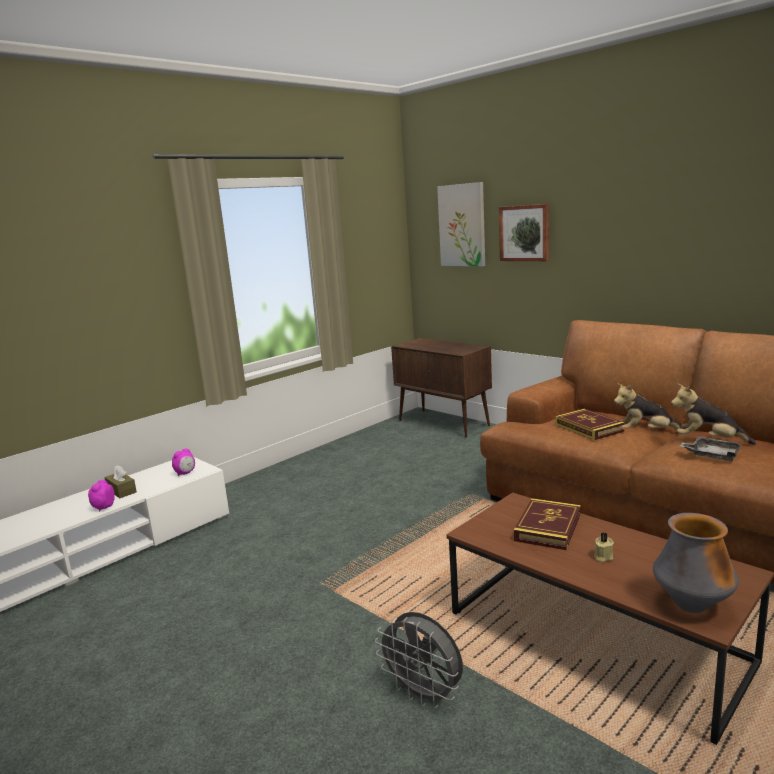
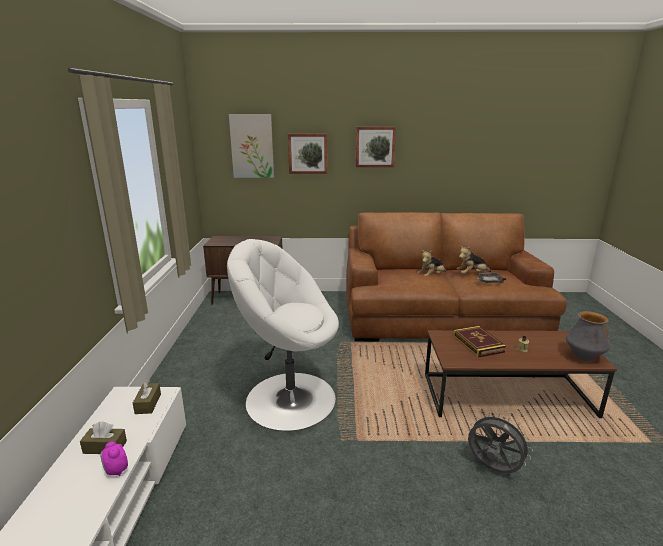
camera: 45 degrees left, 5 degrees up
(185, 473) = (148, 403): alarm clock -> brown tissue box
(335, 528) = (289, 399): none -> white armchair
(424, 695) = (492, 469): grey fan -> grey fan turned 135 degrees counterclockwise
(589, 428) = (415, 280): book -> none
(616, 220) = (375, 147): none -> picture

